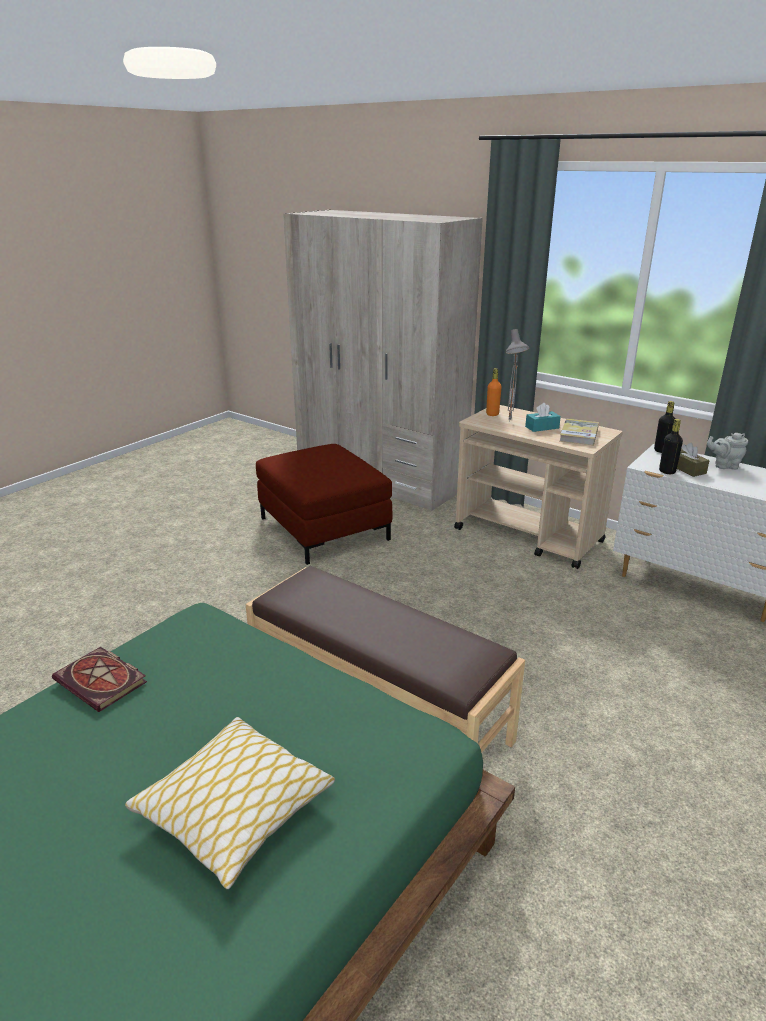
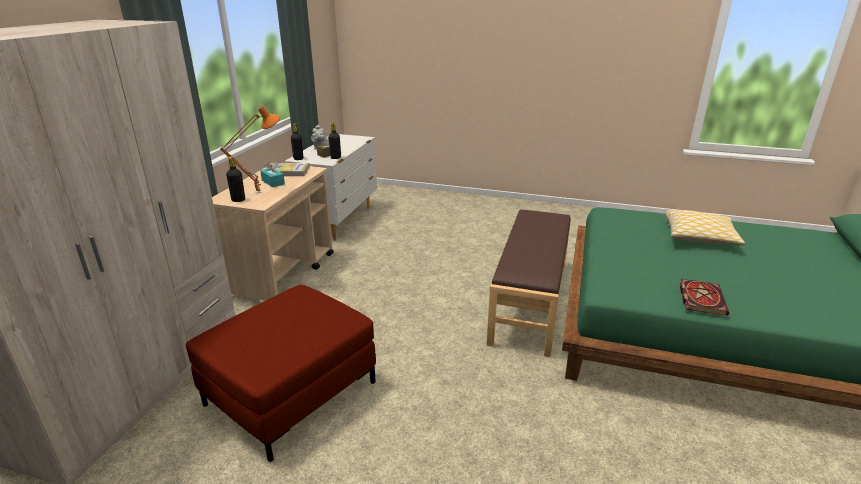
camera: 110 degrees left, 0 degrees up
(492, 414) = (238, 200): orange bottle -> black bottle
(511, 421) = (259, 192): grey table lamp -> orange table lamp

